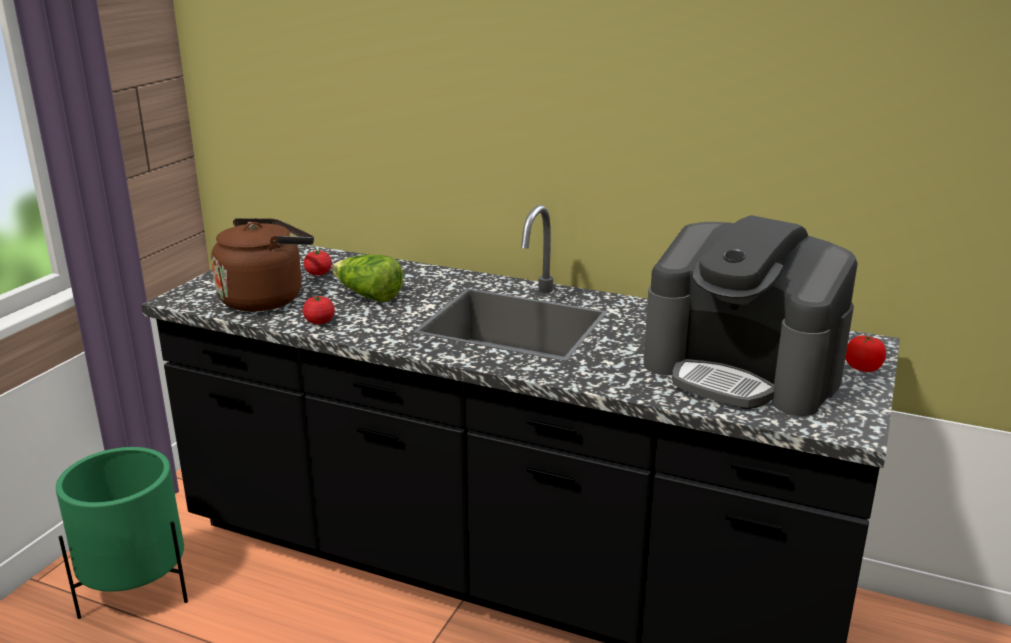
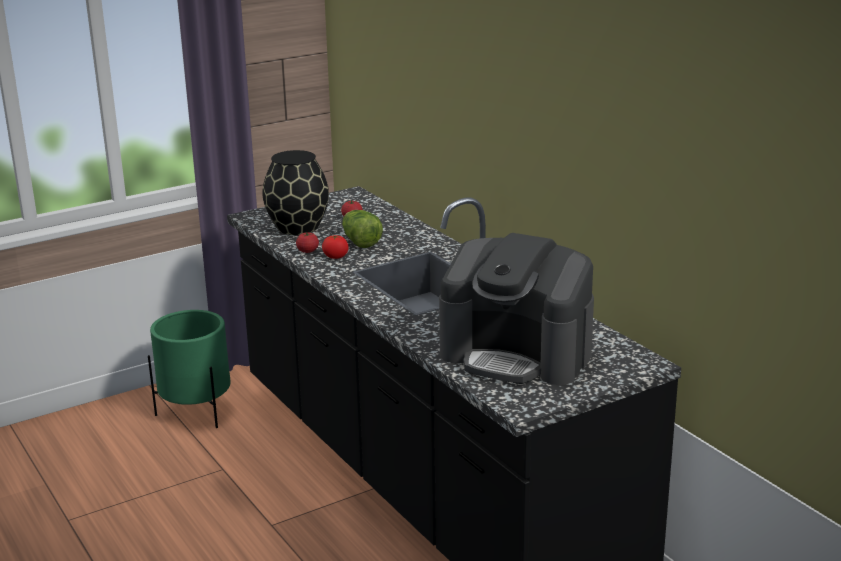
camera: 35 degrees right, 0 degrees up
(266, 298) = (298, 228): brown kettle -> black vase
(743, 371) = (517, 354): coffee machine -> coffee machine turned 45 degrees counterclockwise
(862, 368) = (606, 377): tomato -> tomato (335, 257)

